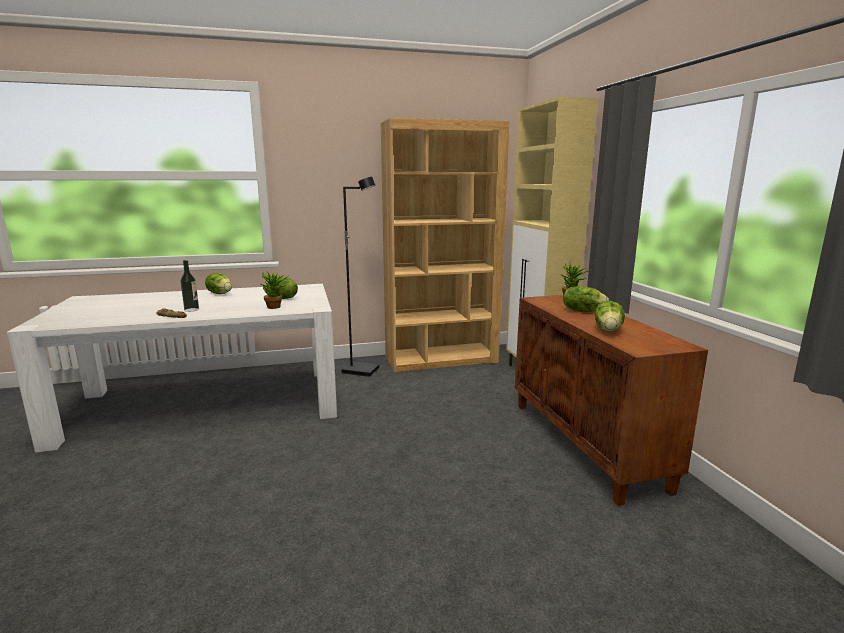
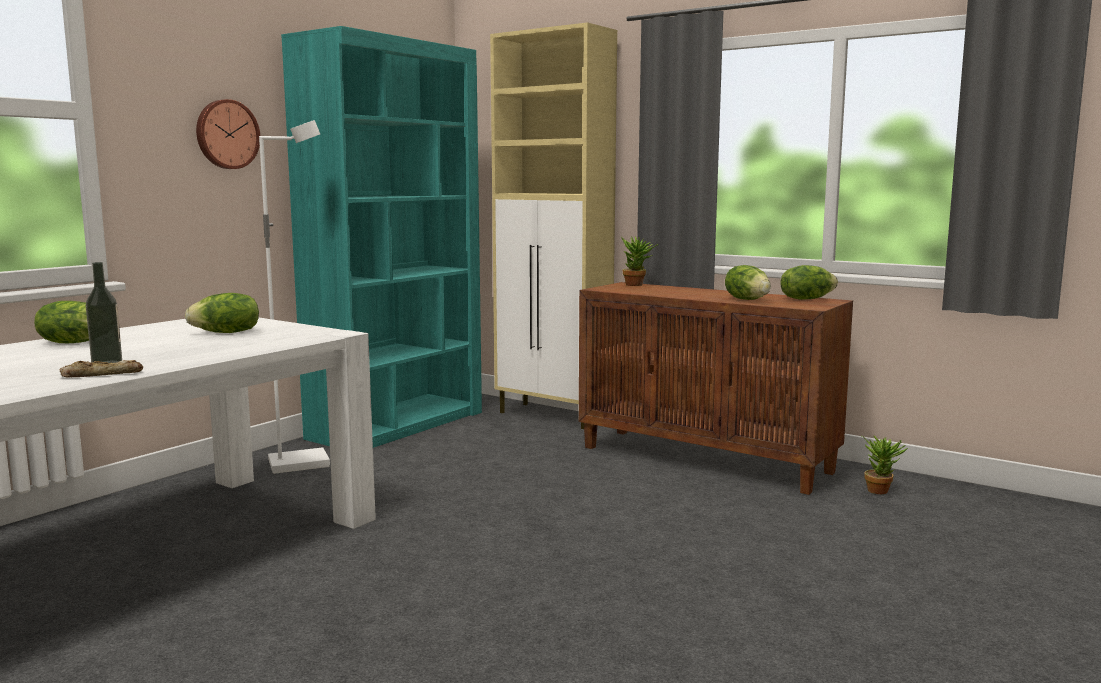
camera: 40 degrees left, 5 degrees down
(276, 307) = (262, 341): potted plant -> potted plant (881, 490)
(344, 184) = (226, 134): none -> wall clock
(361, 370) = (299, 463): black floor lamp -> white floor lamp
(441, 359) = (398, 425): brown bookcase -> turquoise bookcase
(582, 311) = (679, 291): lettuce -> lettuce (806, 299)

